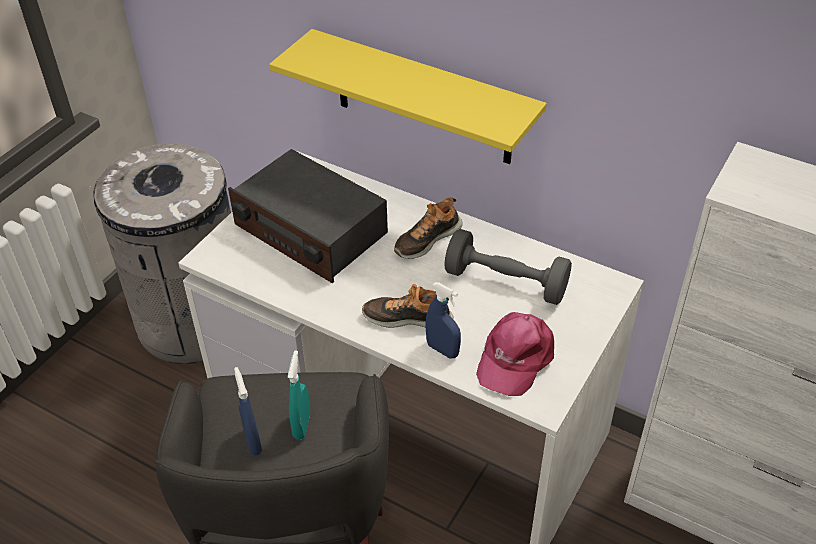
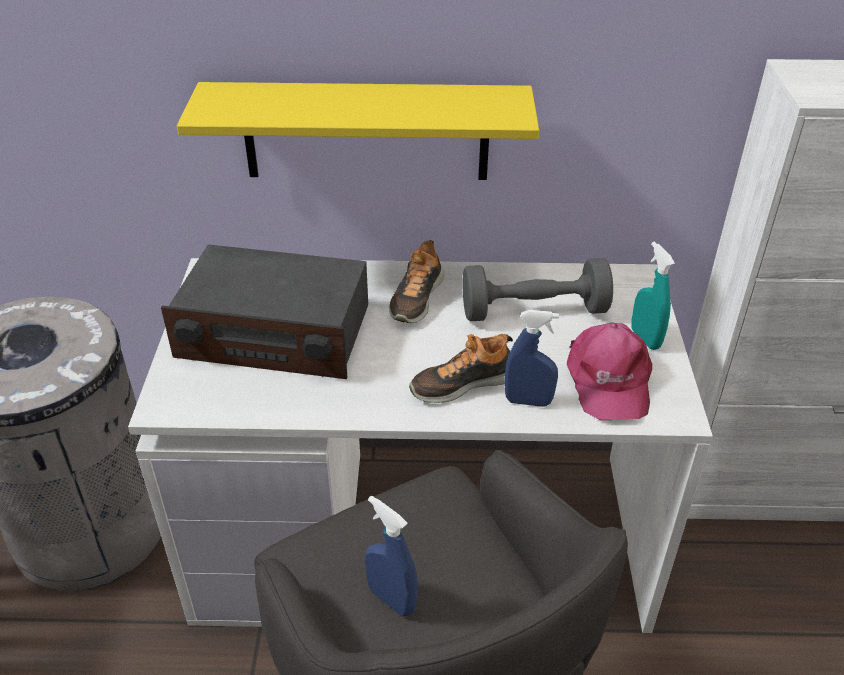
camera: 30 degrees left, 5 degrees down
(302, 425) = (437, 552): turquoise spray bottle -> turquoise spray bottle (645, 338)

